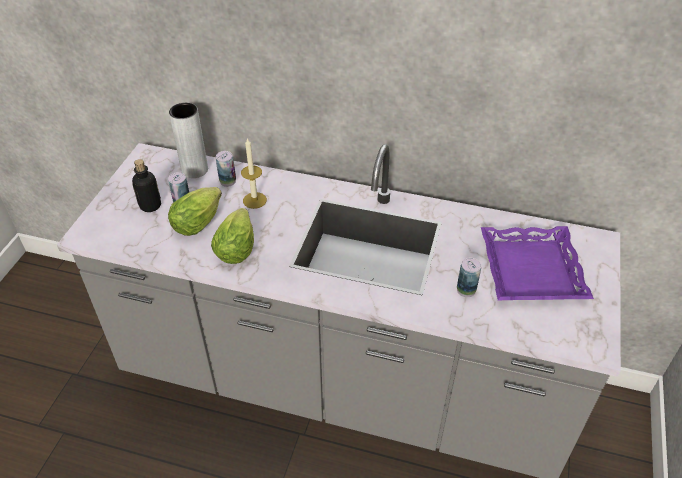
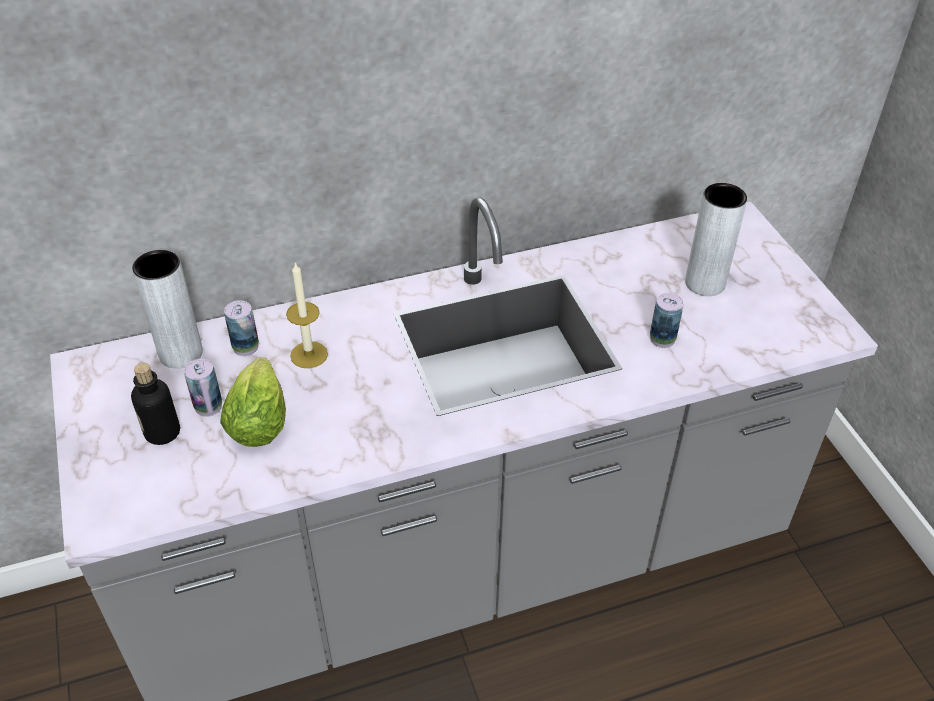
camera: 35 degrees left, 0 degrees up
(237, 247) = (345, 425): lettuce -> none
(530, 270) = (705, 283): purple tray -> grey vase

